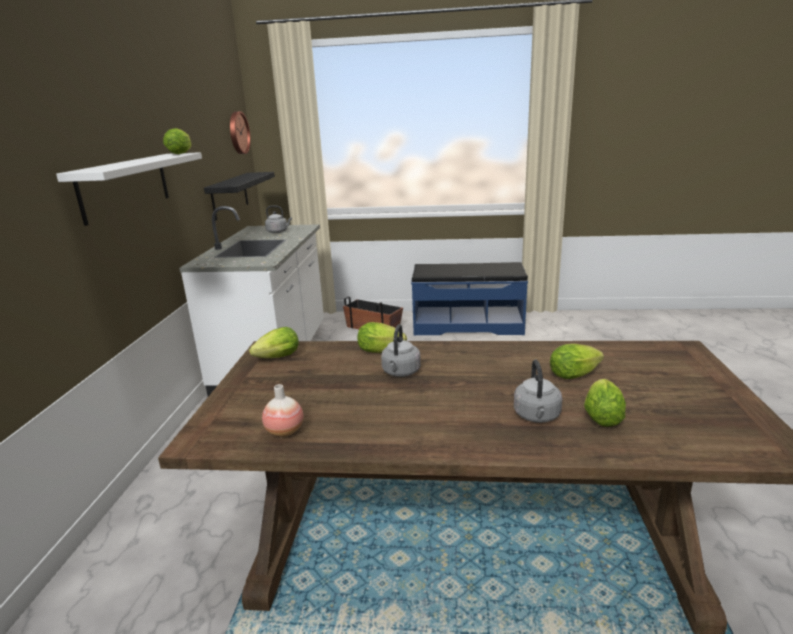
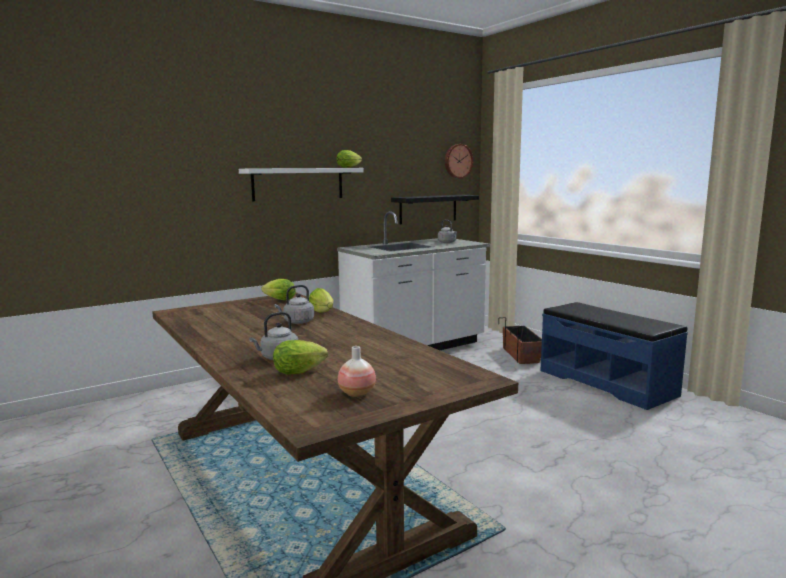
camera: 50 degrees right, 10 degrees down
(285, 431) = (196, 320): vase -> vase (357, 393)
(576, 375) = (362, 356): lettuce -> none

